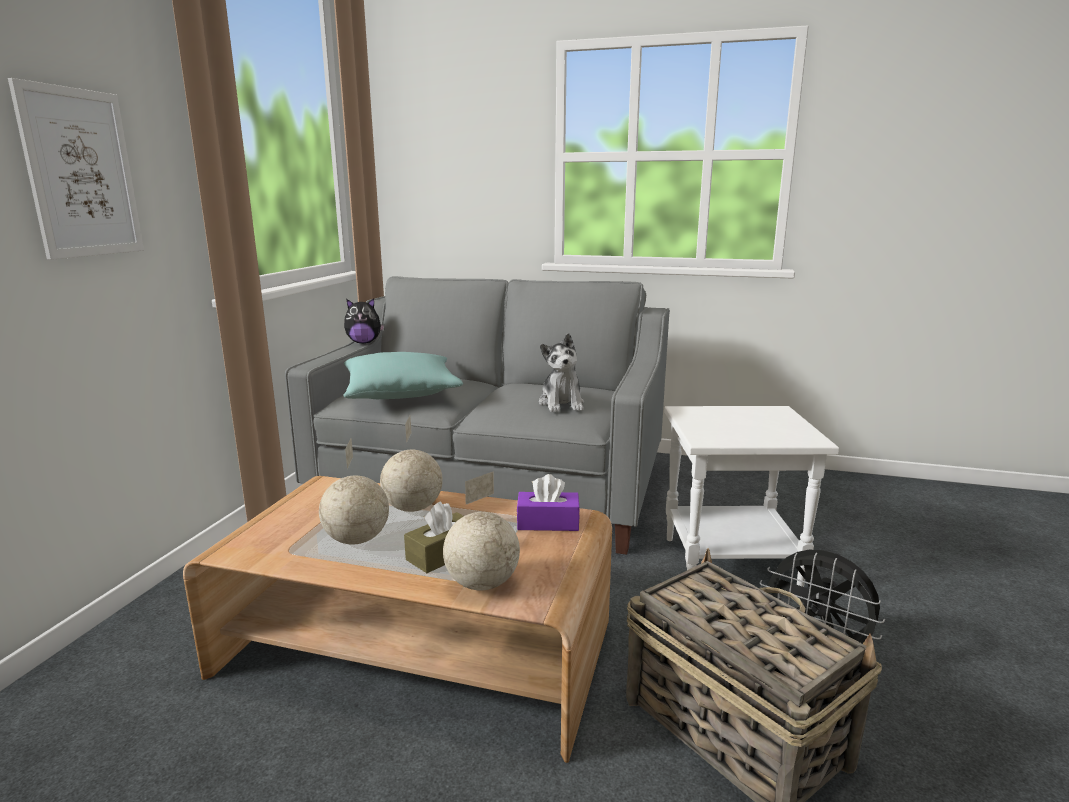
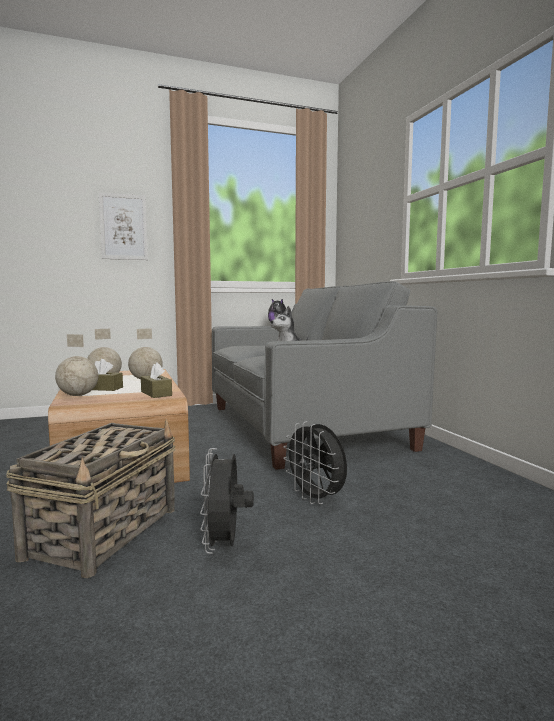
camera: 55 degrees right, 10 degrees down
(401, 393) = (251, 347): turquoise pillow -> none
(548, 523) = (156, 393): purple tissue box -> brown tissue box
(731, 562) = (316, 499): white side table -> black fan

